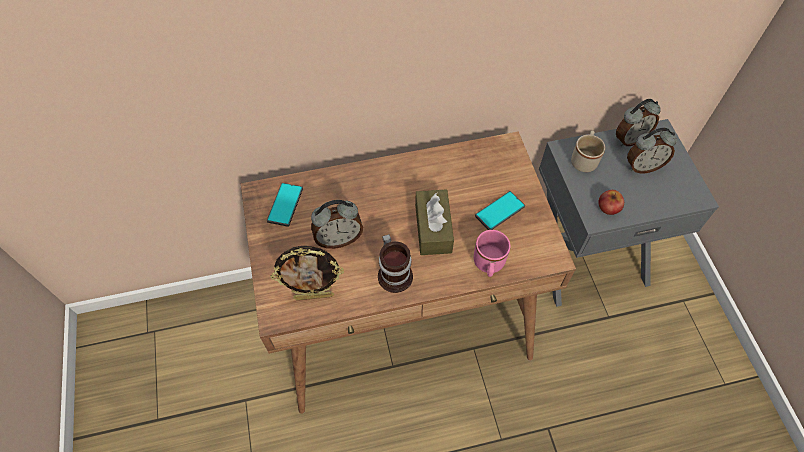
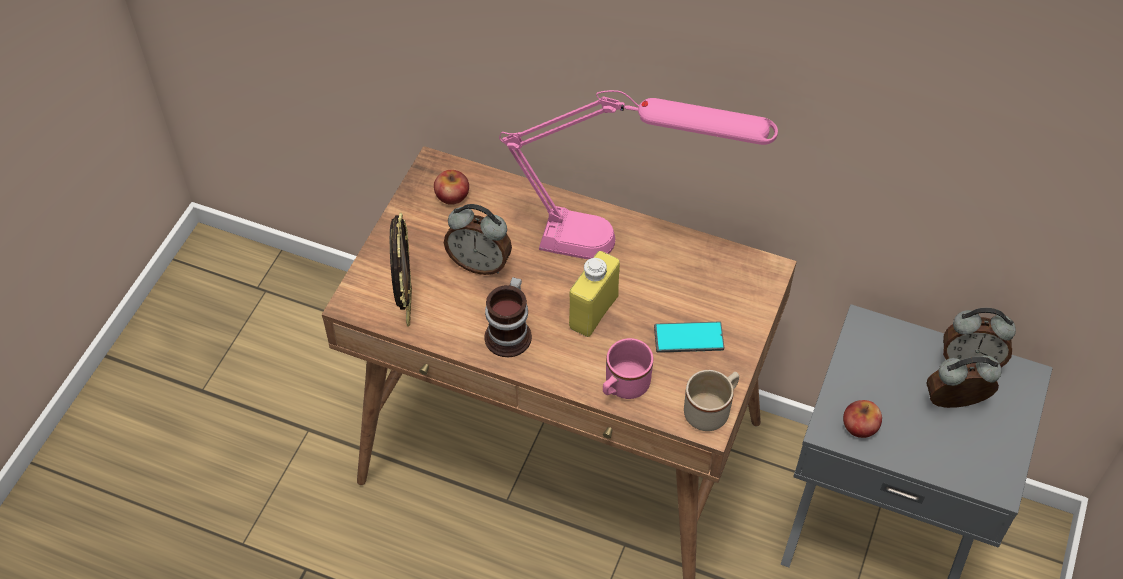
camera: 35 degrees right, 5 degrees down
(285, 205) = (452, 195): phone -> apple
(314, 296) = (407, 306): picture frame -> picture frame turned 120 degrees counterclockwise
(419, 177) = (626, 247): none -> pink table lamp
(433, 228) = (593, 312): brown tissue box -> yellow bottle
(584, 159) = (881, 352): beige mug -> beige mug (711, 410)
(642, 166) = (955, 404): alarm clock -> alarm clock turned 150 degrees clockwise

